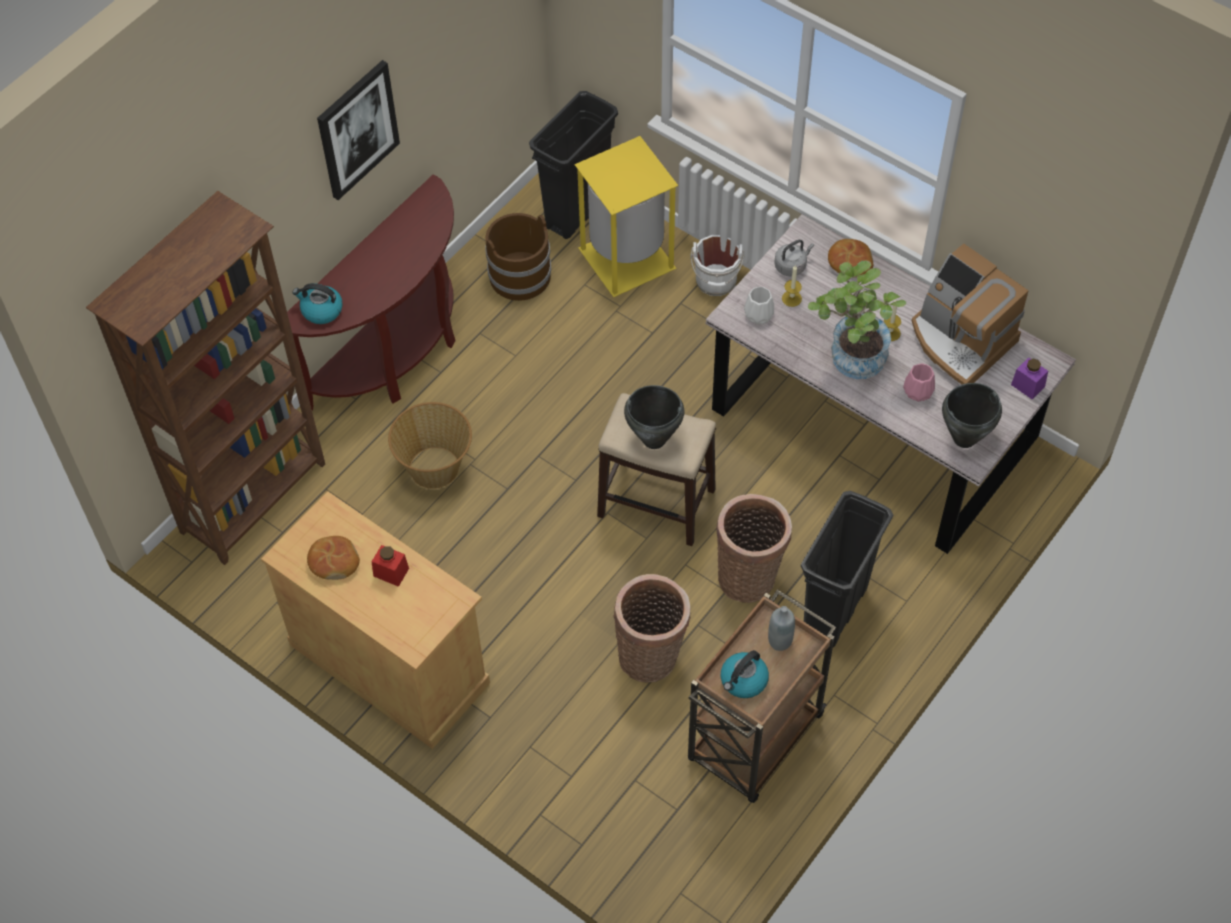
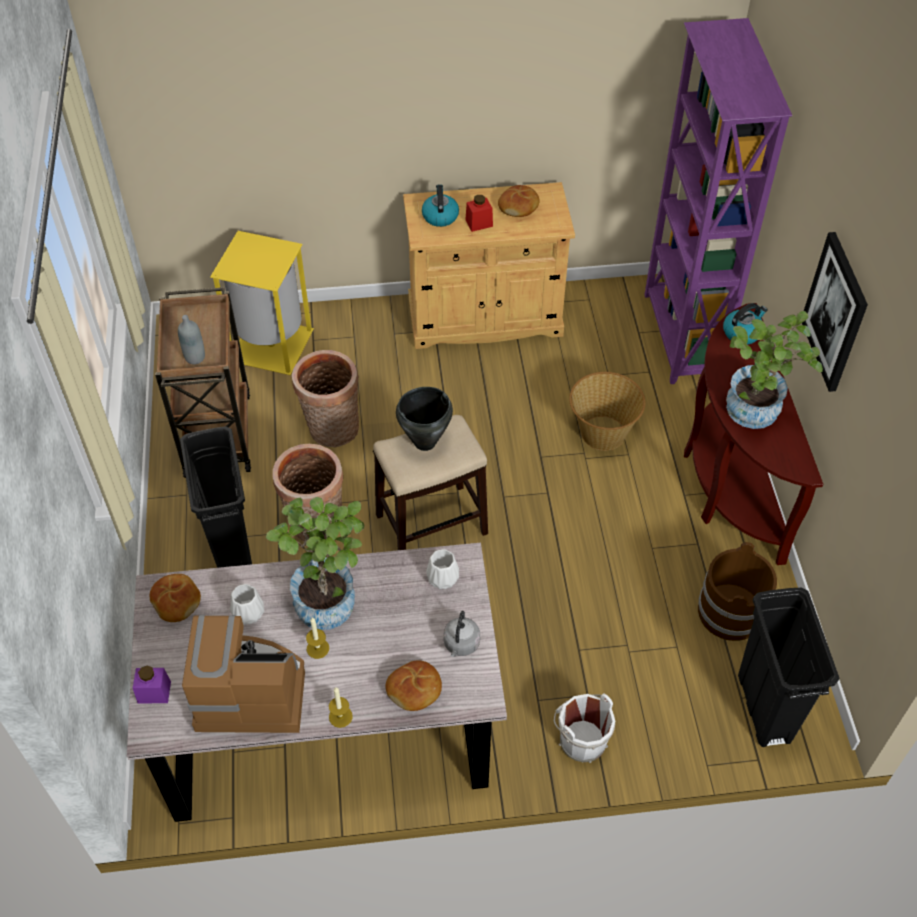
camera: 135 degrees right, 5 degrees down
(255, 498) = (681, 337): brown bookcase -> purple bookcase
(408, 247) = (754, 415): none -> potted plant
(626, 260) = (672, 697): yellow trash can -> yellow trash can (271, 344)
(743, 681) = (198, 321): kettle -> kettle (440, 216)
(791, 298) = (430, 614): candle -> candle (340, 716)
(917, 391) = (249, 612): pink vase -> white vase
(963, 438) = (177, 601): black cooking pot -> bread

